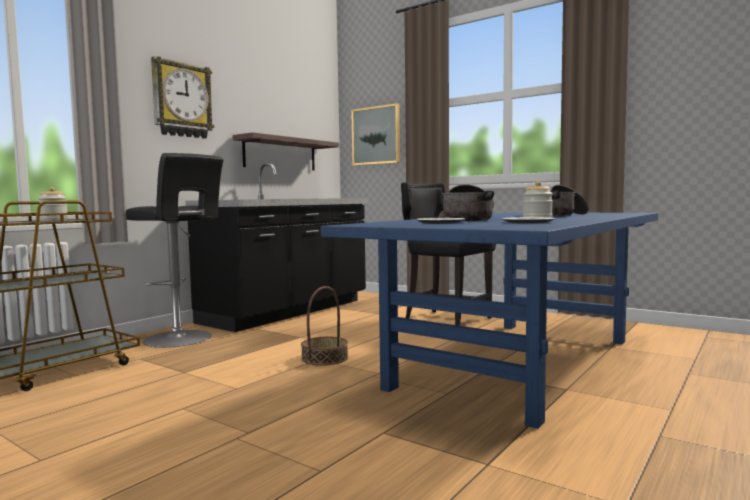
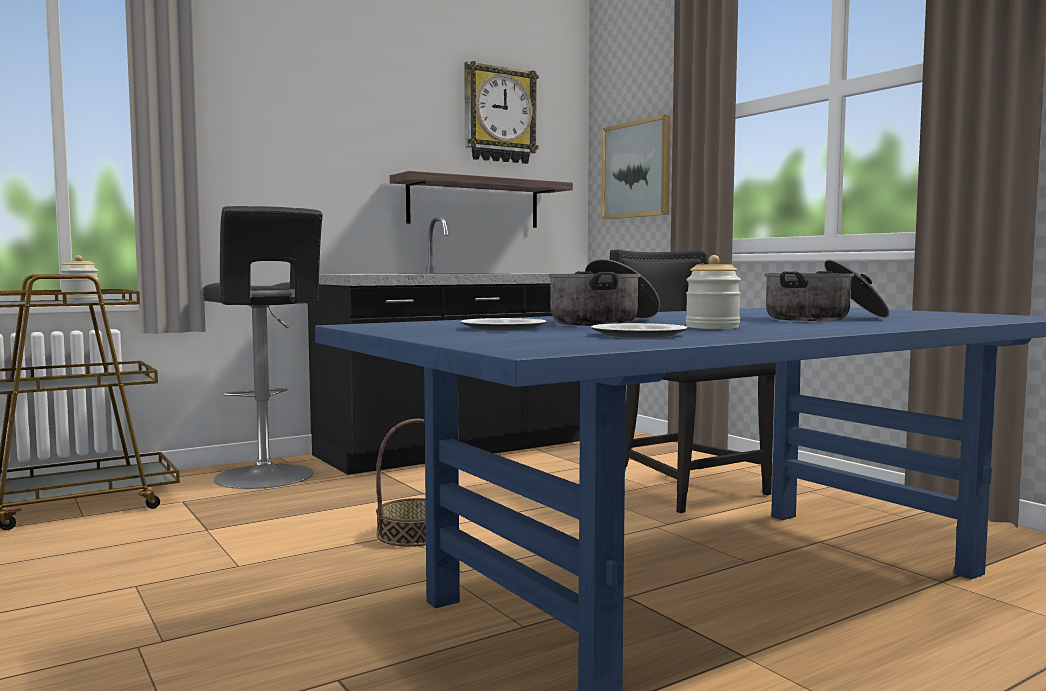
camera: 20 degrees right, 0 degrees up
(181, 100) = (305, 126): wall clock -> wall clock (499, 115)

